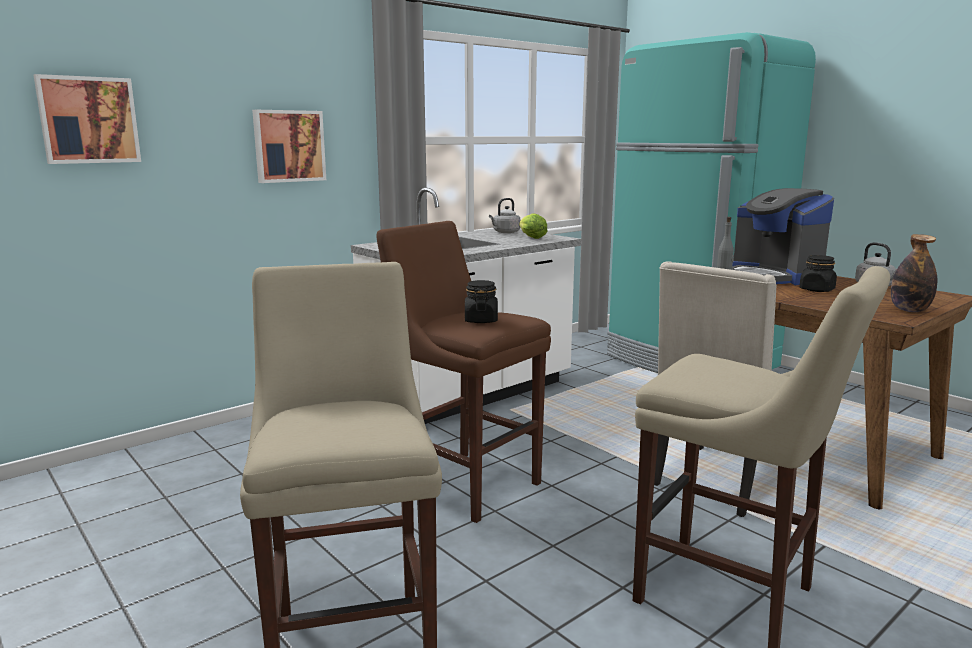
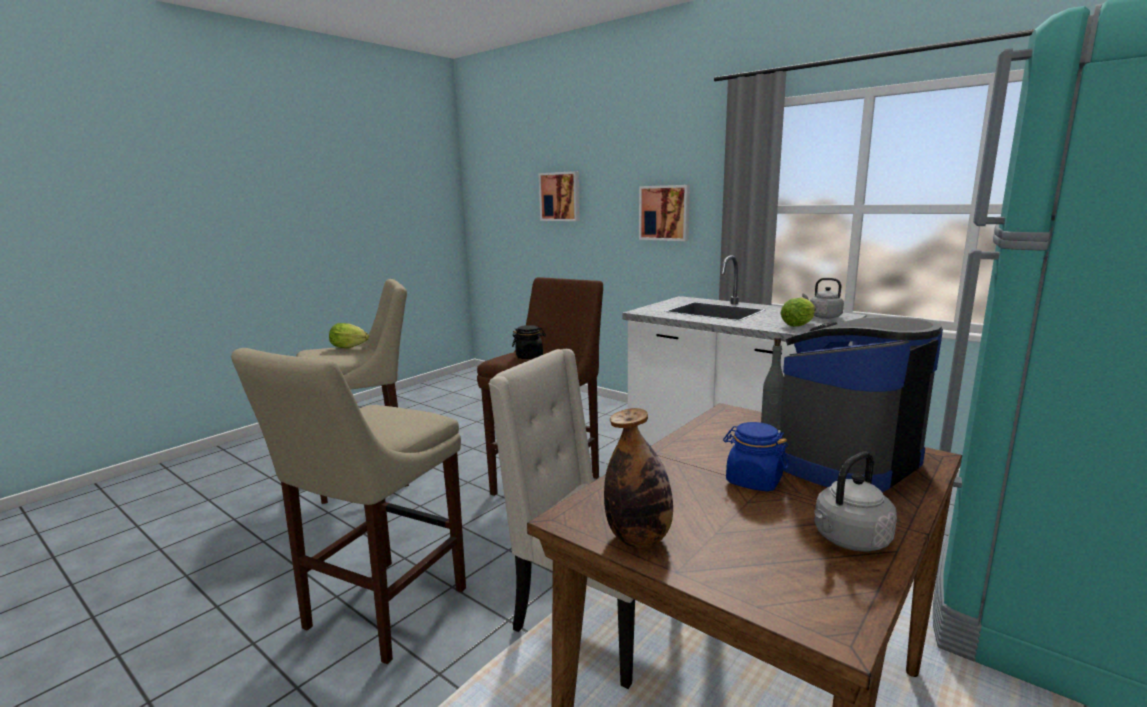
camera: 80 degrees right, 0 degrees up
(311, 411) = (351, 347): none -> lettuce
(816, 290) = (753, 481): black jar -> blue jar

